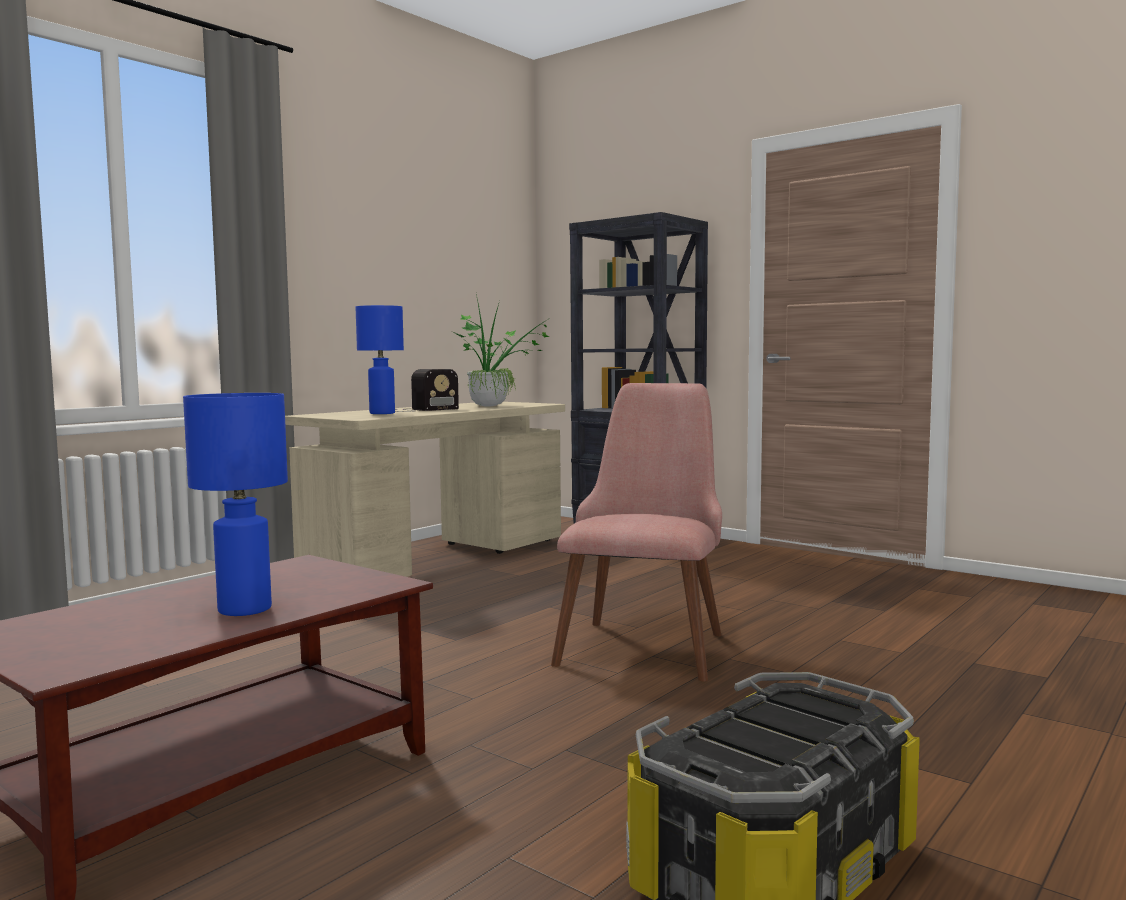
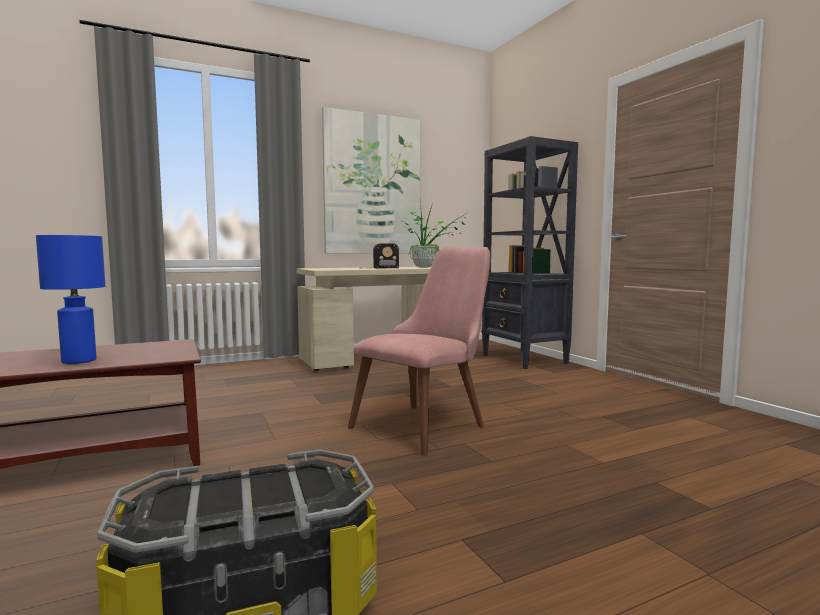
camera: 25 degrees right, 0 degrees up
(383, 267) = (373, 184): none -> picture
(383, 413) = (346, 268): blue table lamp -> none

